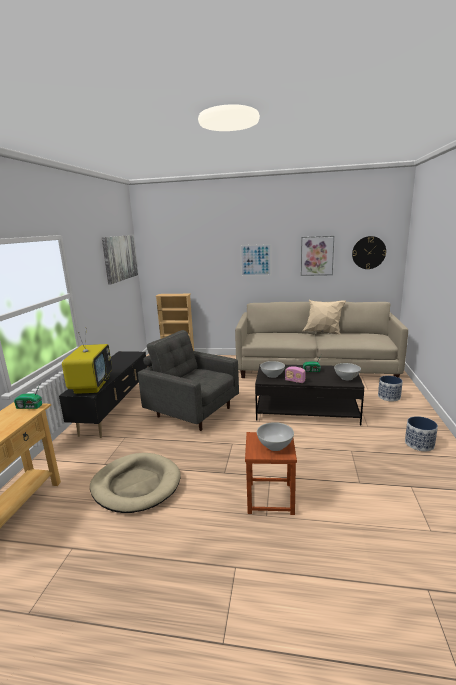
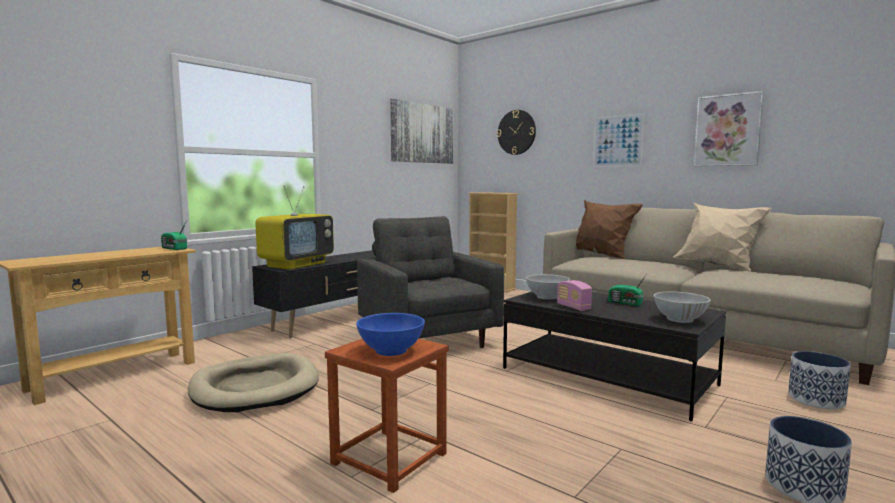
camera: 30 degrees right, 10 degrees down
(259, 332) = (601, 255): none -> brown pillow
(275, 446) = (391, 351): white bowl -> blue bowl
(368, 252) = (841, 120): wall clock -> wall clock (516, 132)

